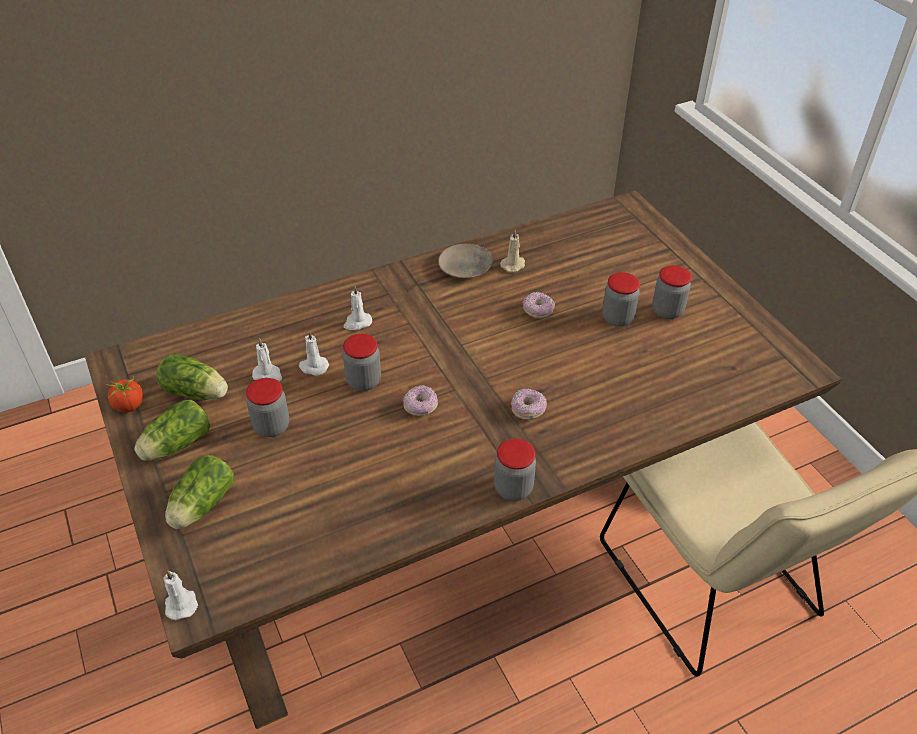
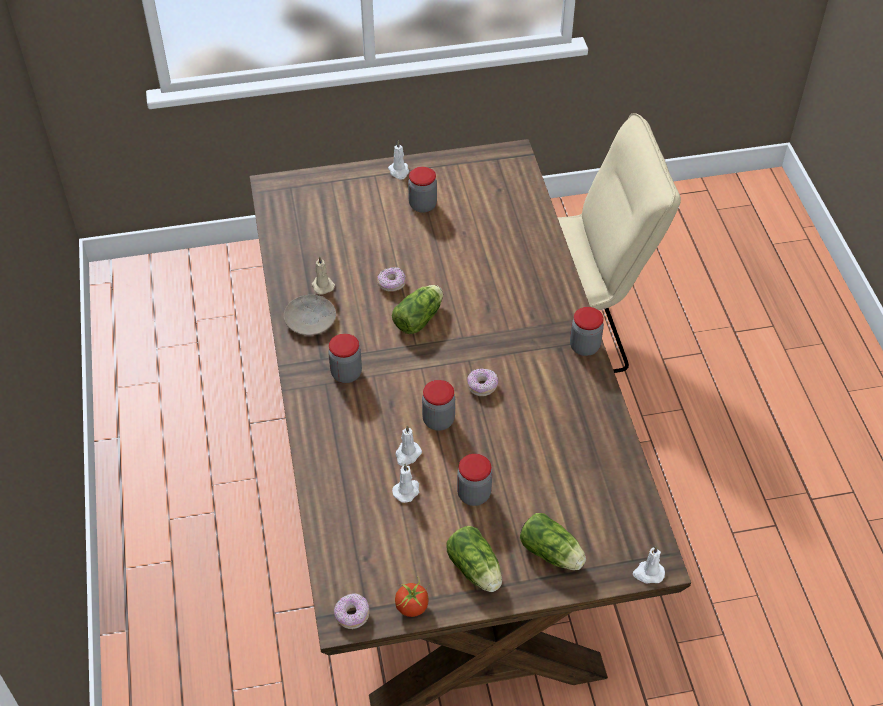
camera: 75 degrees left, 5 degrees up
(197, 393) = (412, 549): lettuce -> lettuce (420, 317)
(357, 323) = (358, 413): white candle -> white candle (399, 171)
(528, 409) = (506, 319): donut -> donut (352, 615)
(617, 318) = (420, 237): jar -> jar (346, 373)

